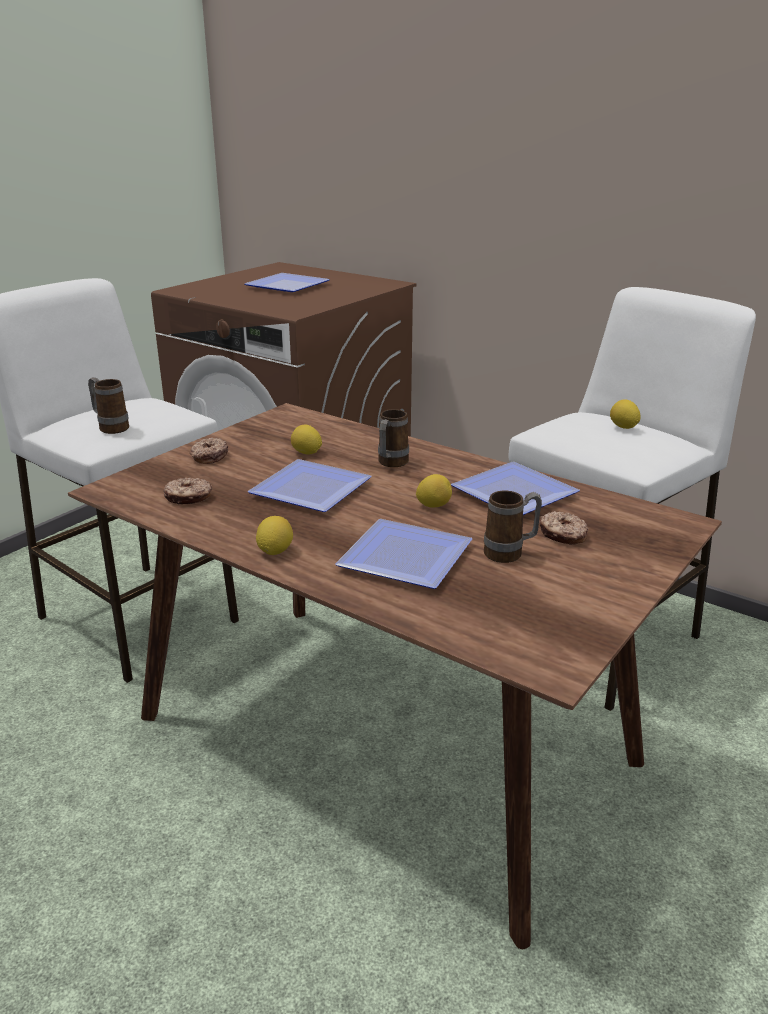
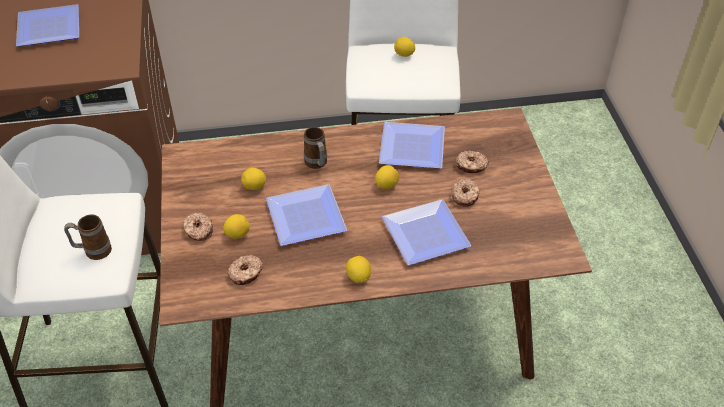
camera: 45 degrees left, 20 degrees up
(233, 472) = (237, 234): none -> lemon
(510, 553) = (465, 196): mug -> donut

